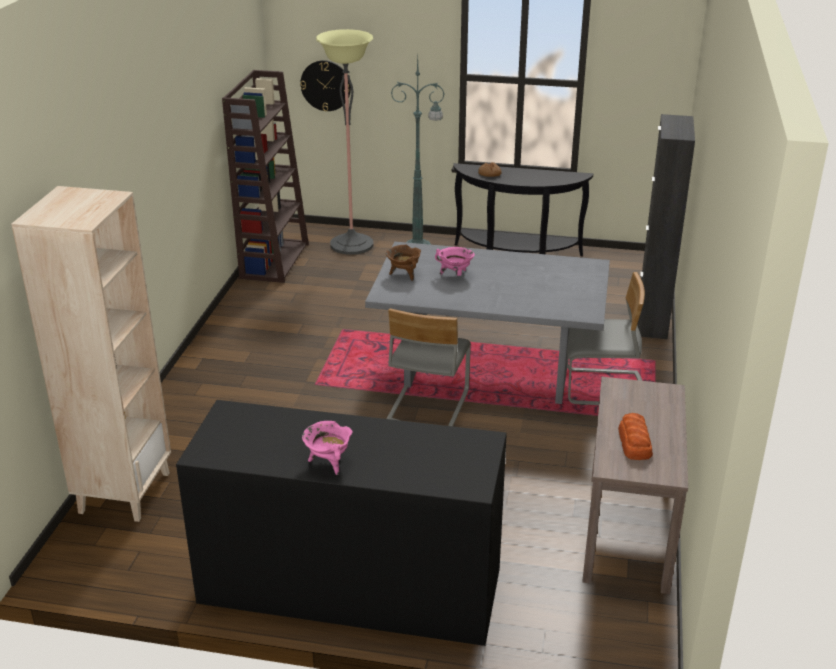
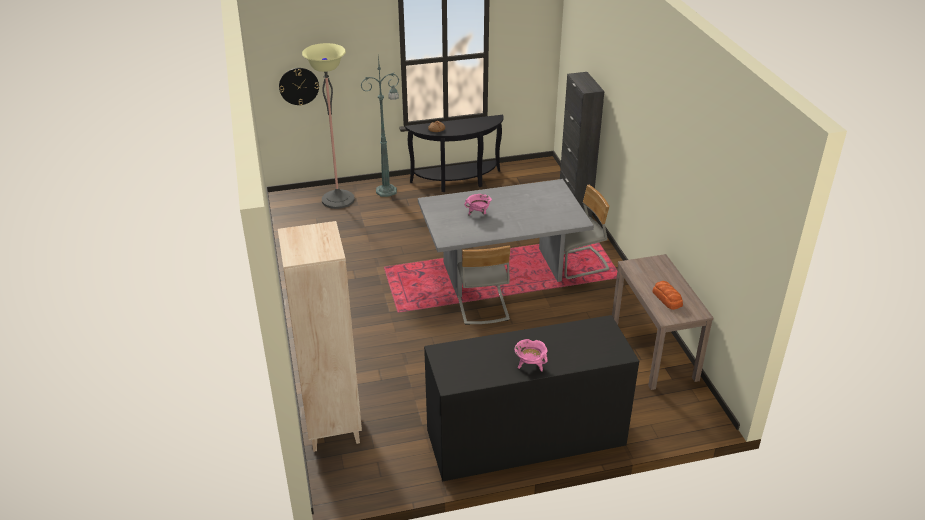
camera: 25 degrees left, 5 degrees up
(274, 260) = (291, 226): brown bookcase -> none
(404, 274) = (445, 221): brown cooking pot -> none

